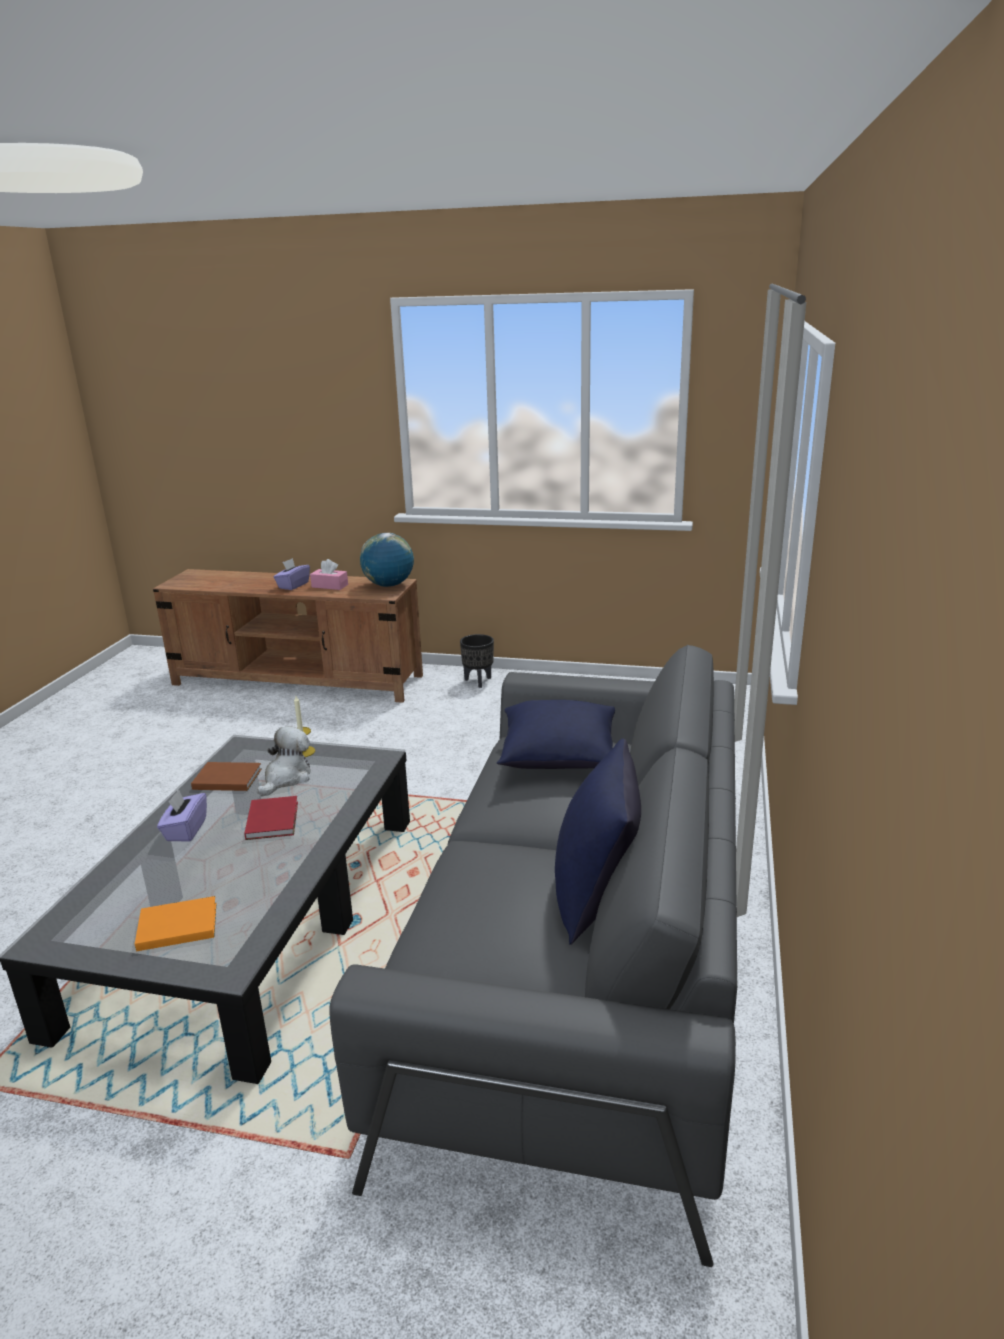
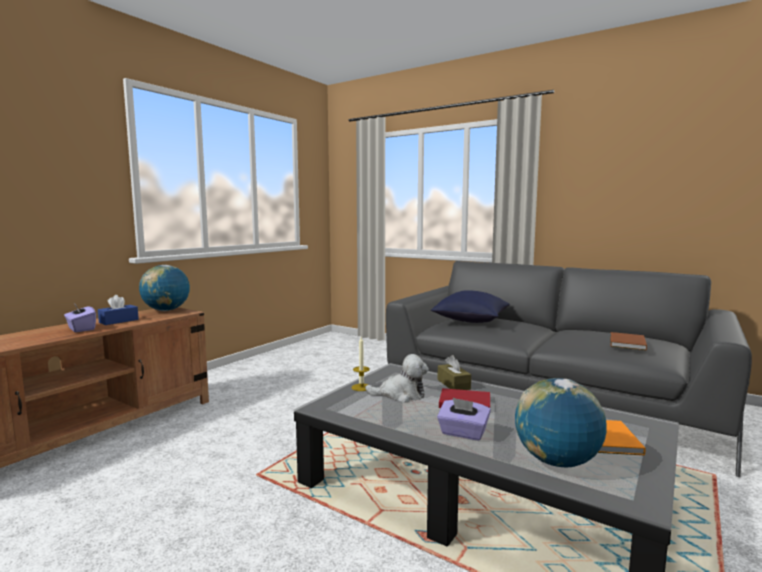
camera: 70 degrees left, 15 degrees down
(121, 890) = (556, 462): none -> globe
(226, 778) = (381, 415): brown book -> brown book (626, 343)
(286, 778) = (401, 395): plush toy -> plush toy turned 135 degrees clockwise
(330, 586) = (119, 321): pink tissue box -> blue tissue box
(334, 804) = (453, 384): none -> brown tissue box
(478, 681) = (220, 377): black planter -> none
(596, 896) = (603, 330): blue pillow -> none

